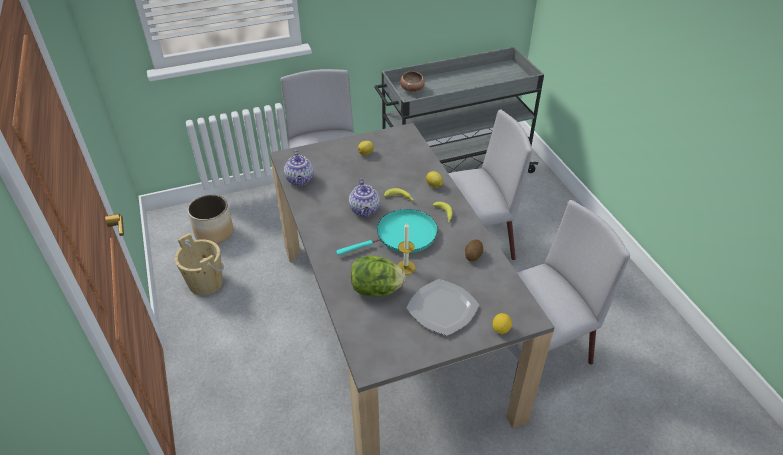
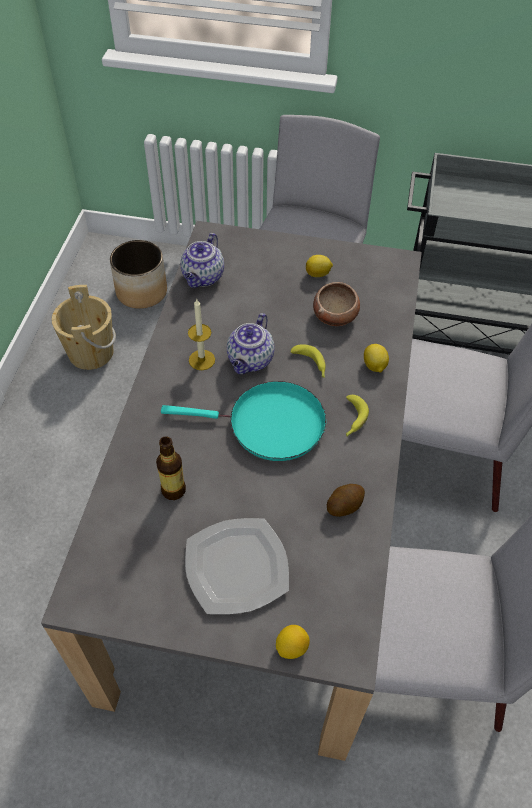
camera: 30 degrees right, 10 degrees up
(377, 290) = (173, 490): lettuce -> bottle
(406, 267) = (237, 476): candle -> candle (201, 360)
(412, 89) = (468, 196): bowl -> bowl (335, 315)

